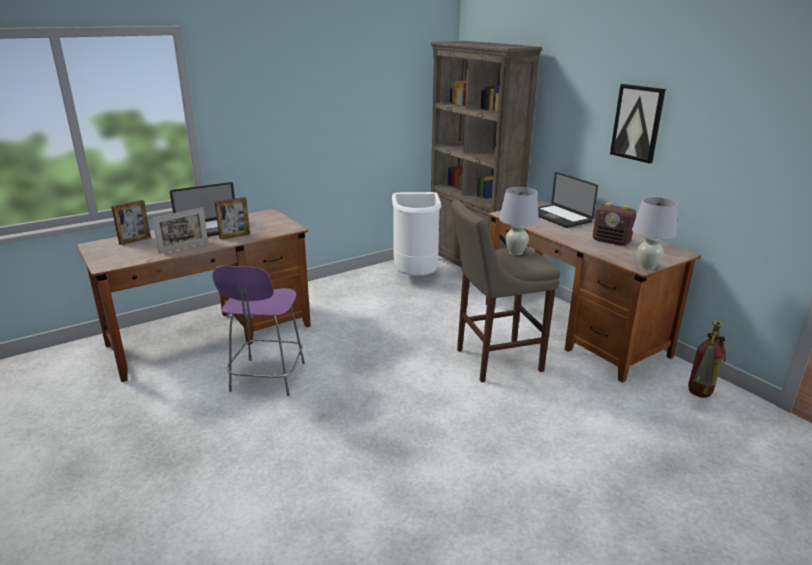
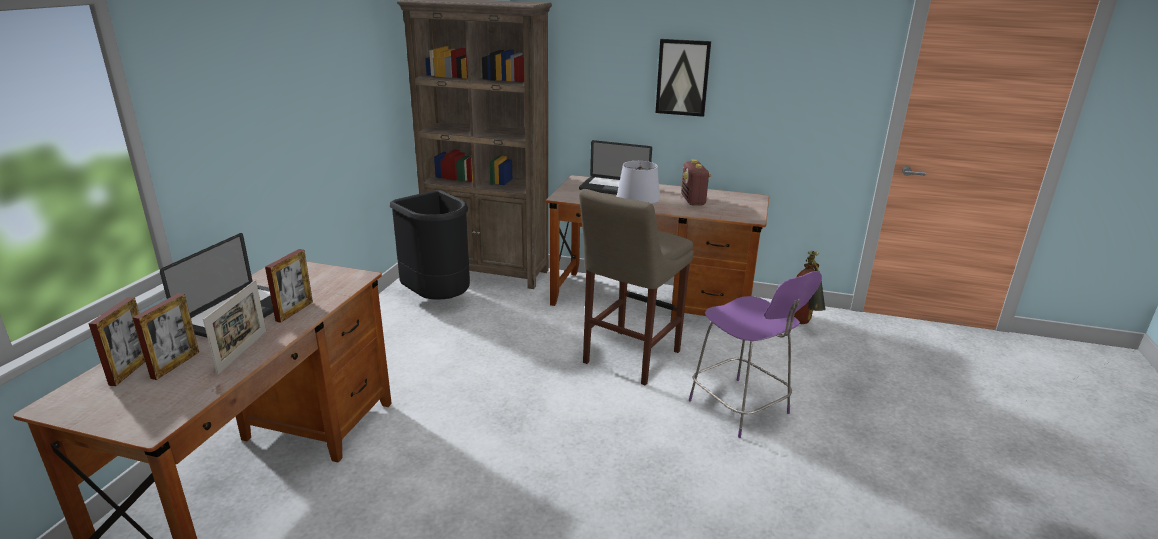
camera: 40 degrees left, 0 degrees up
(152, 244) = (175, 365): none -> picture frame
(267, 378) = (422, 491): purple chair -> purple chair (741, 409)
(416, 276) = (438, 299): white trash can -> black trash can
(611, 241) = (693, 201): radio -> radio turned 90 degrees clockwise
(647, 266) = (754, 216): white table lamp -> none

